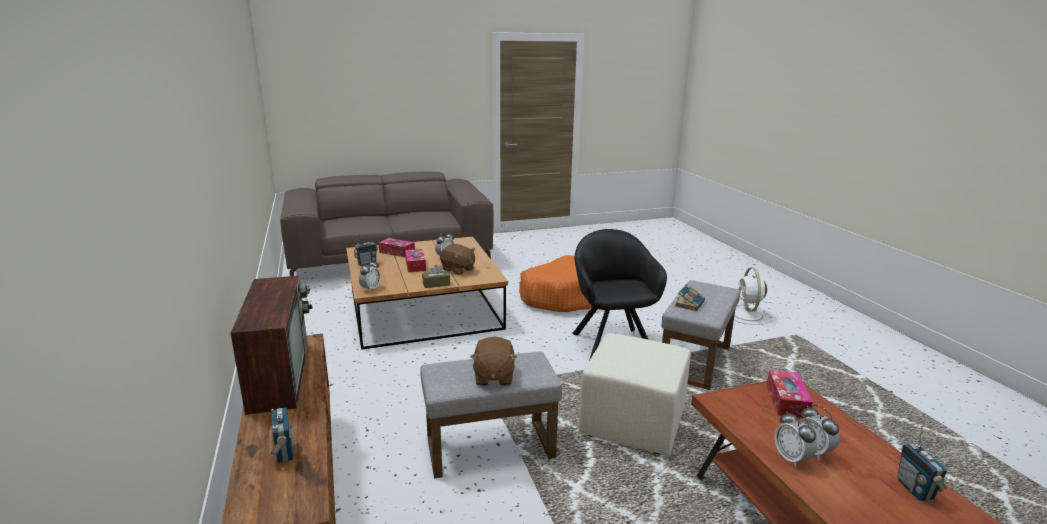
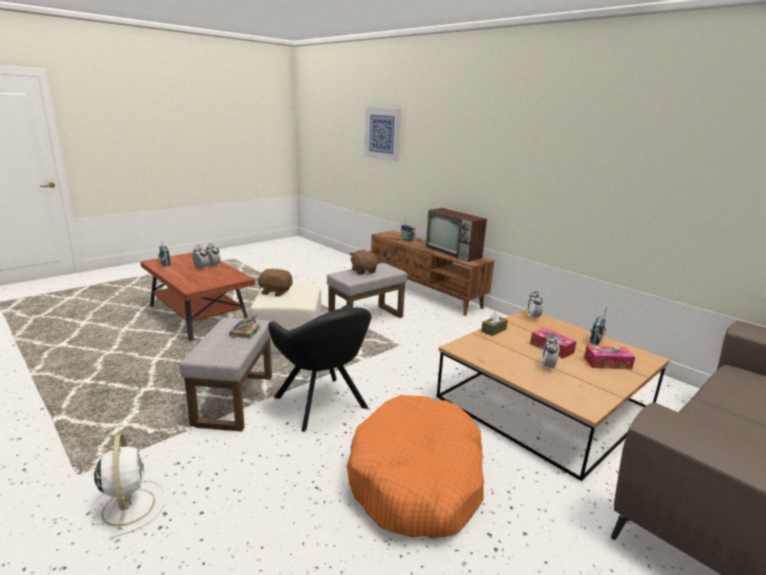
camera: 155 degrees right, 0 degrees up
(102, 265) = (382, 133): none -> picture
(458, 270) = (504, 350): brown plush toy -> brown plush toy (275, 292)
(786, 401) = (200, 282): tissue box -> none

